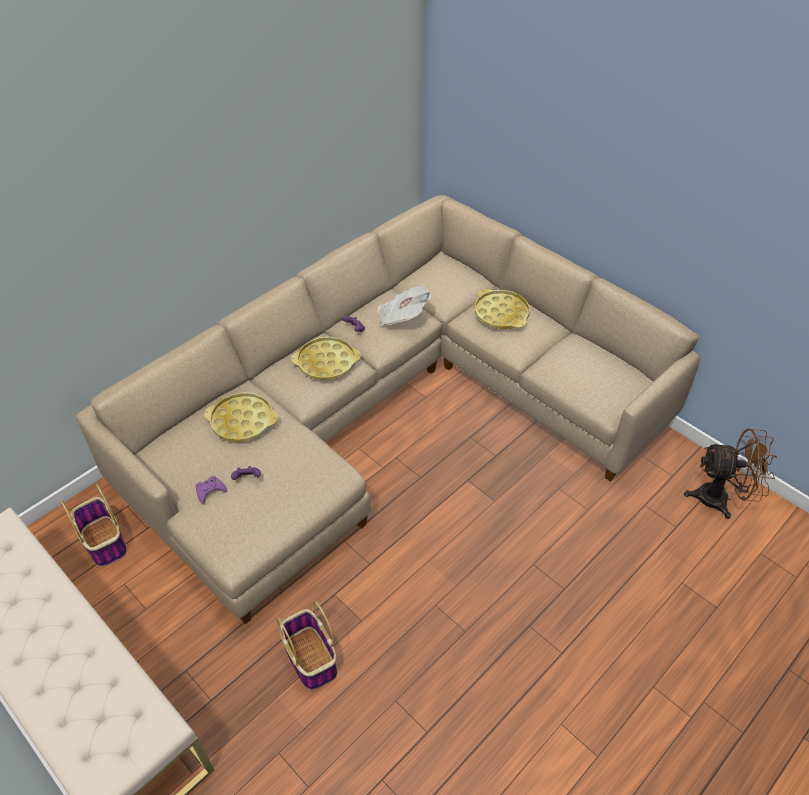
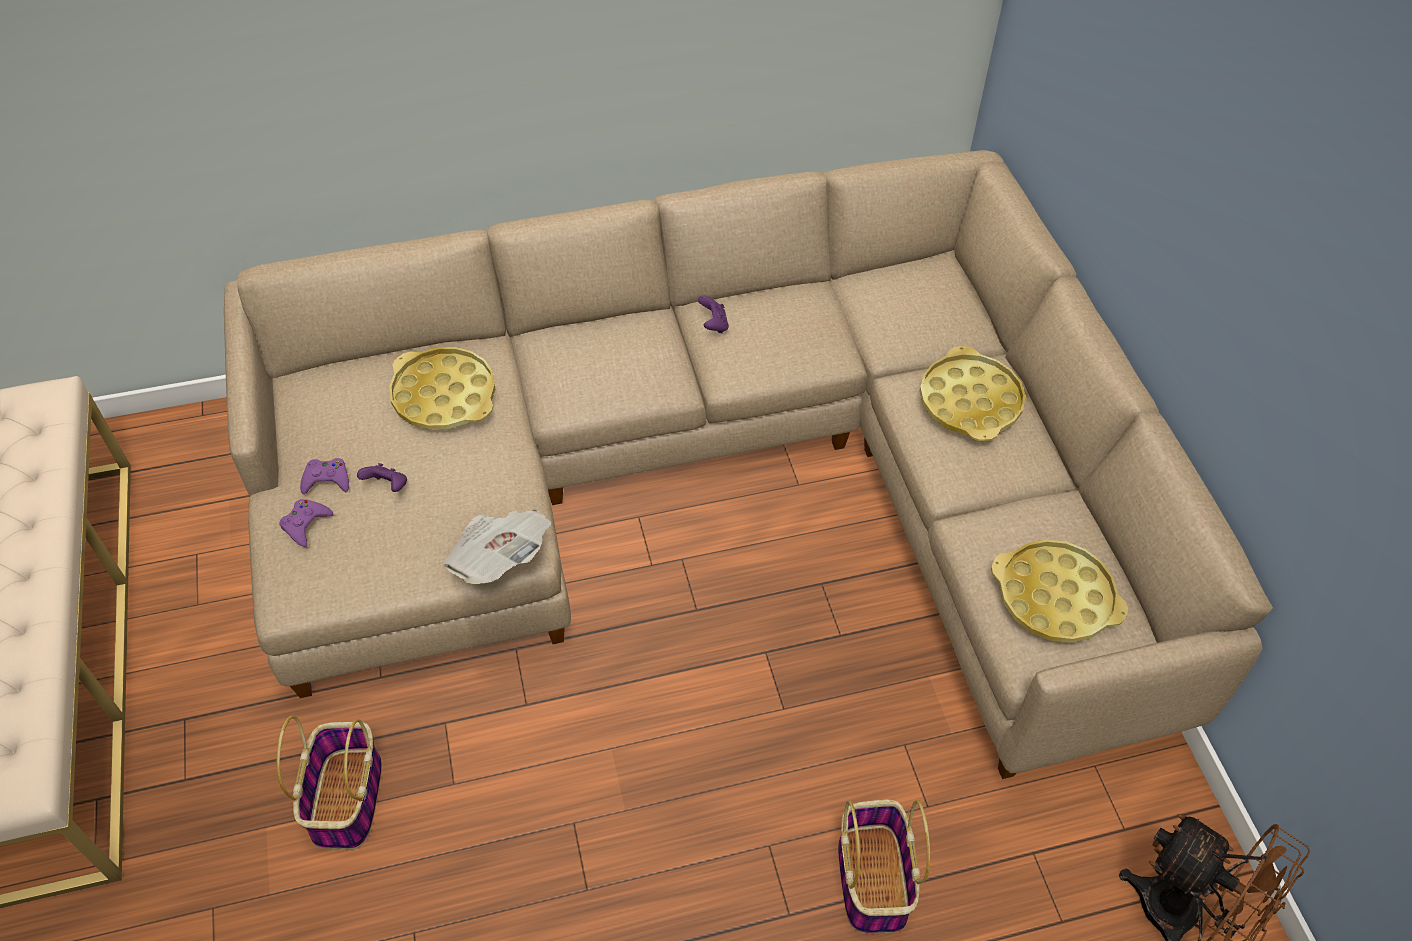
camera: 30 degrees right, 5 degrees up
(103, 541) = (213, 480): basket -> basket (871, 878)
(216, 518) = (305, 524): none -> purple game controller
(326, 363) = (631, 360): yellow tray -> yellow tray (1054, 597)
(402, 316) = (803, 335): newspaper -> newspaper (499, 559)

